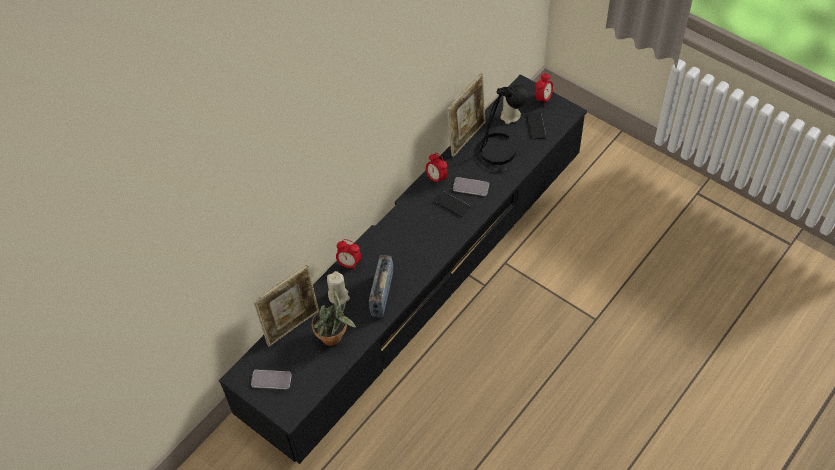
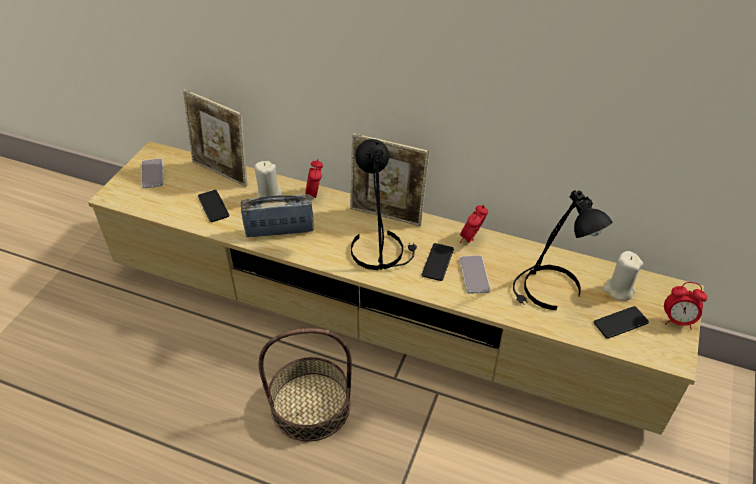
camera: 70 degrees right, 10 degrees down
(335, 337) = (213, 206): potted plant -> phone
(419, 280) = (378, 310): black tv stand -> beige tv stand
(427, 234) = (380, 250): none -> black table lamp
(467, 137) = (553, 253): picture frame -> picture frame (387, 215)
(491, 342) = (310, 405): none -> basket

